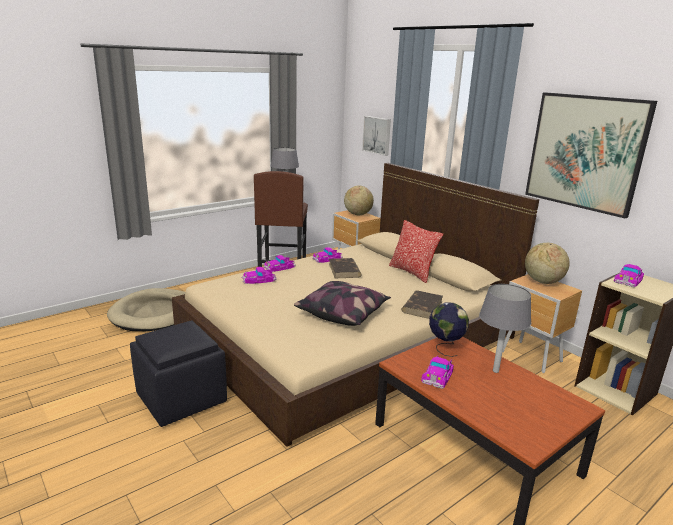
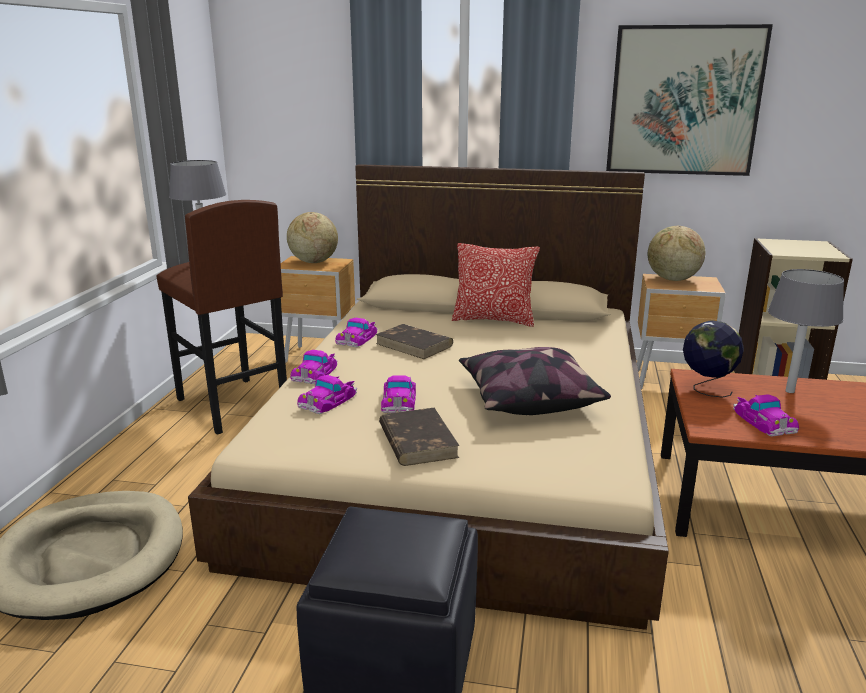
camera: 40 degrees left, 0 degrees up
(377, 135) = (308, 124): picture -> none
(422, 306) = (587, 354): brown book -> brown book (417, 441)
(628, 279) = (780, 246): toy car -> toy car (399, 400)

